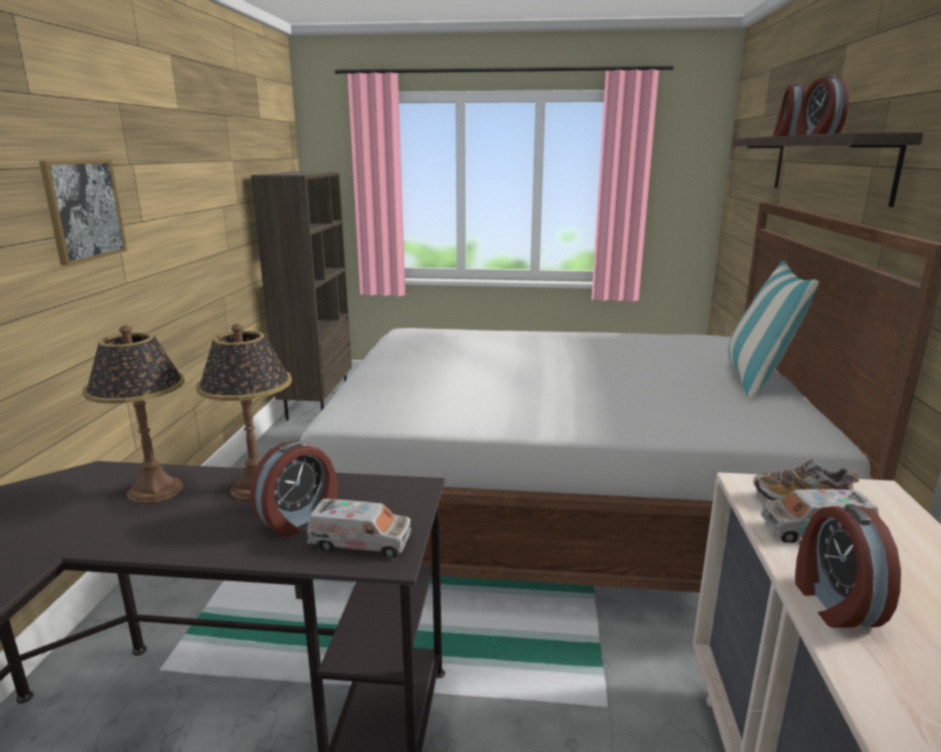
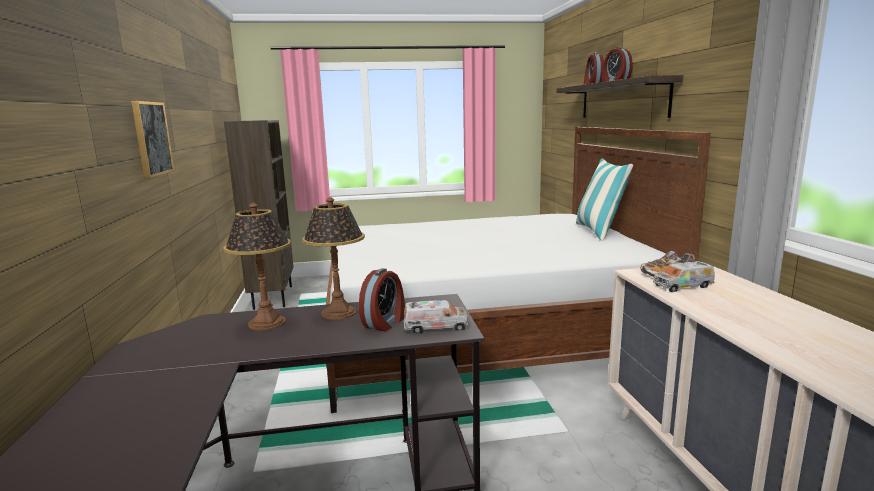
camera: 15 degrees left, 5 degrees down
(833, 603) = (711, 310): alarm clock -> none

